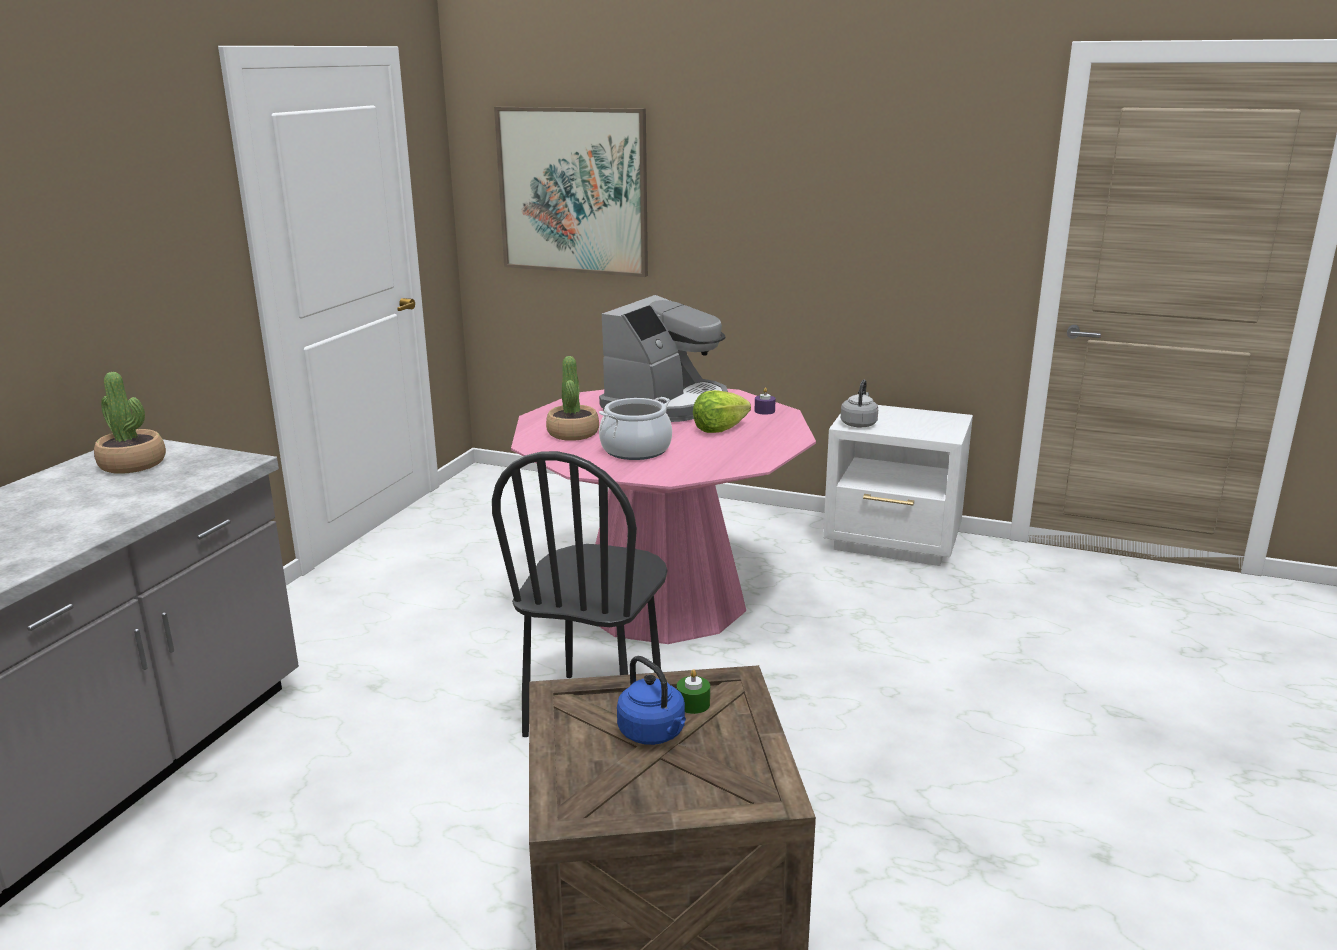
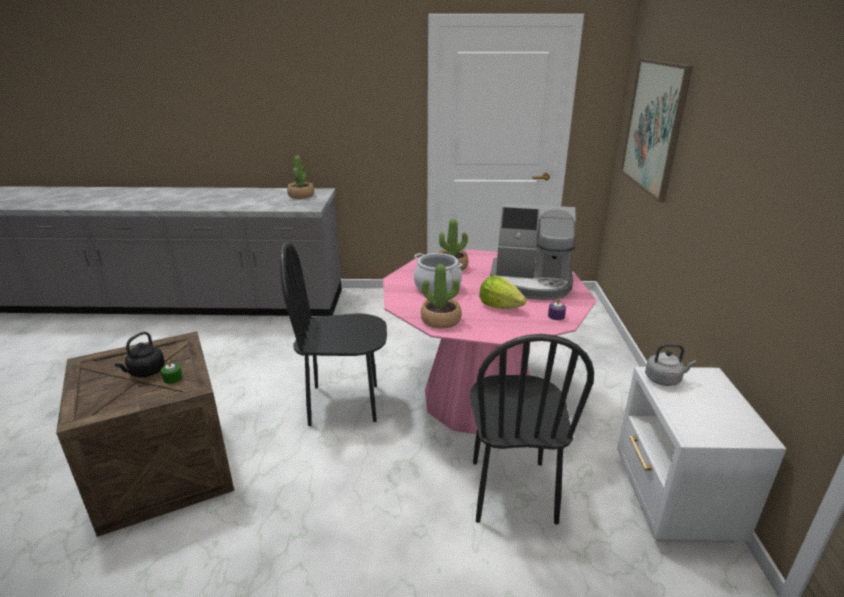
camera: 70 degrees right, 5 degrees up
(654, 734) = (145, 372): blue kettle -> black kettle
(733, 461) = (440, 320): none -> potted plant
(847, 619) = (511, 491): none -> black chair

